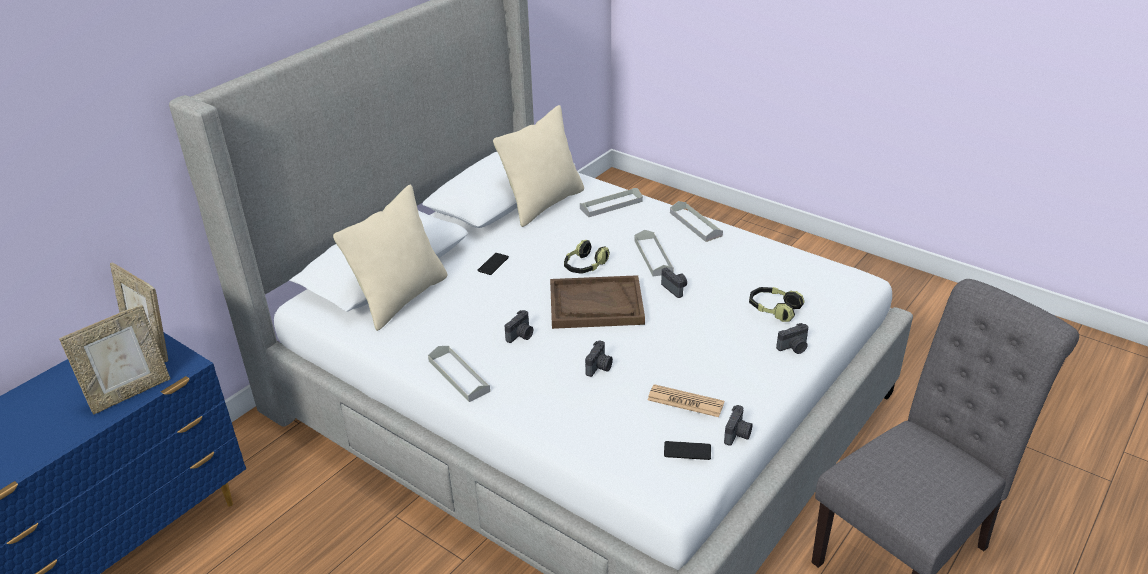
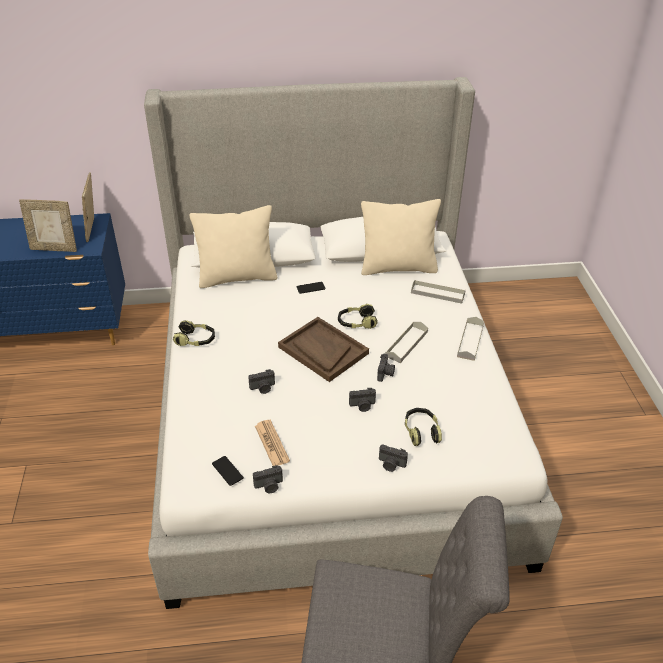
camera: 45 degrees right, 5 degrees up
(458, 376) = (196, 340): grey tray -> headphones
(521, 335) = (257, 340): camera -> camera (362, 406)

